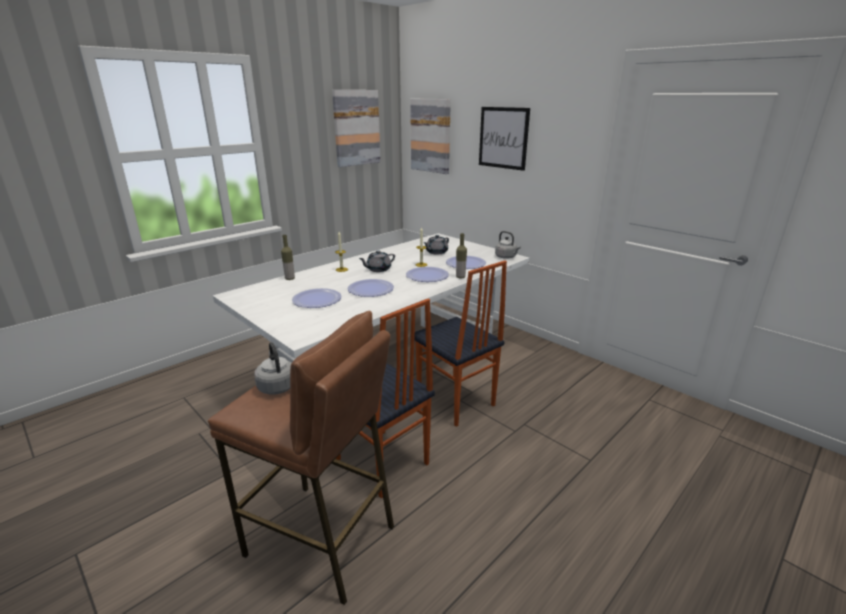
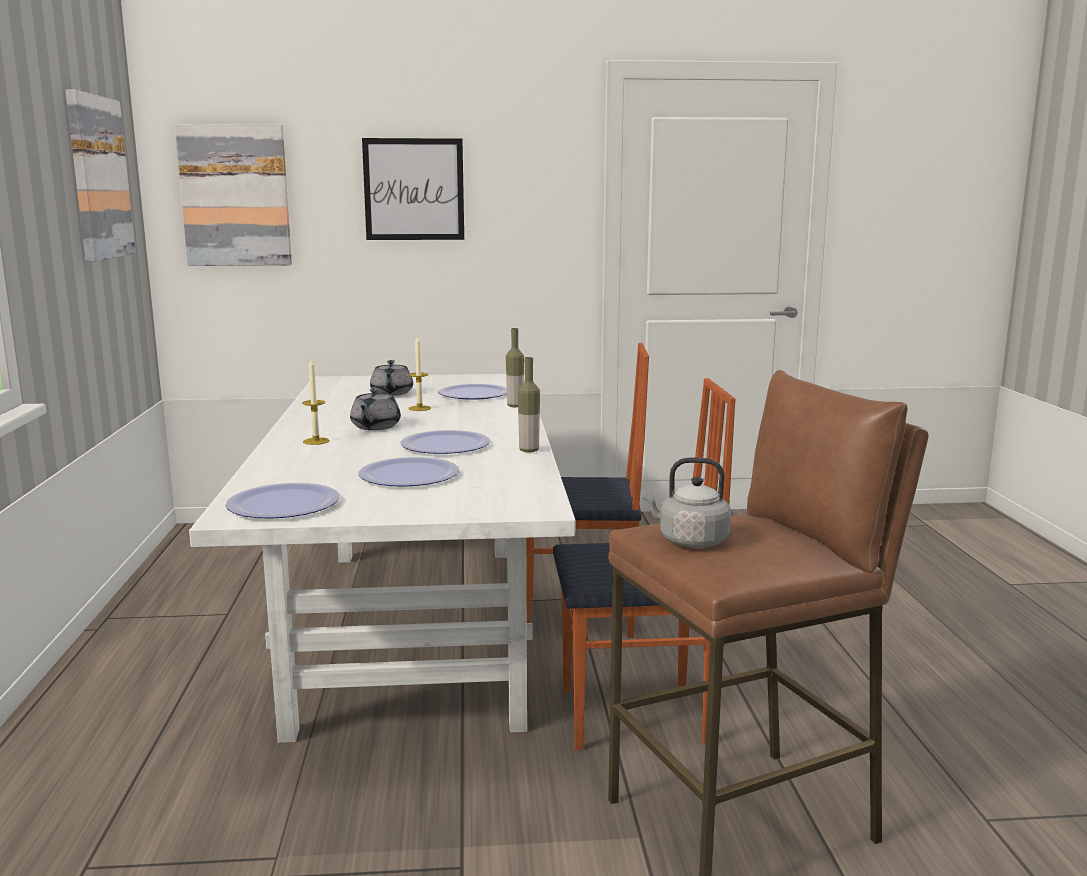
camera: 50 degrees left, 10 degrees down
(290, 279) = (265, 472): bottle -> bottle (529, 450)
(427, 276) = (469, 415): plate -> plate (284, 504)
(506, 257) = (500, 378): grey kettle -> none

